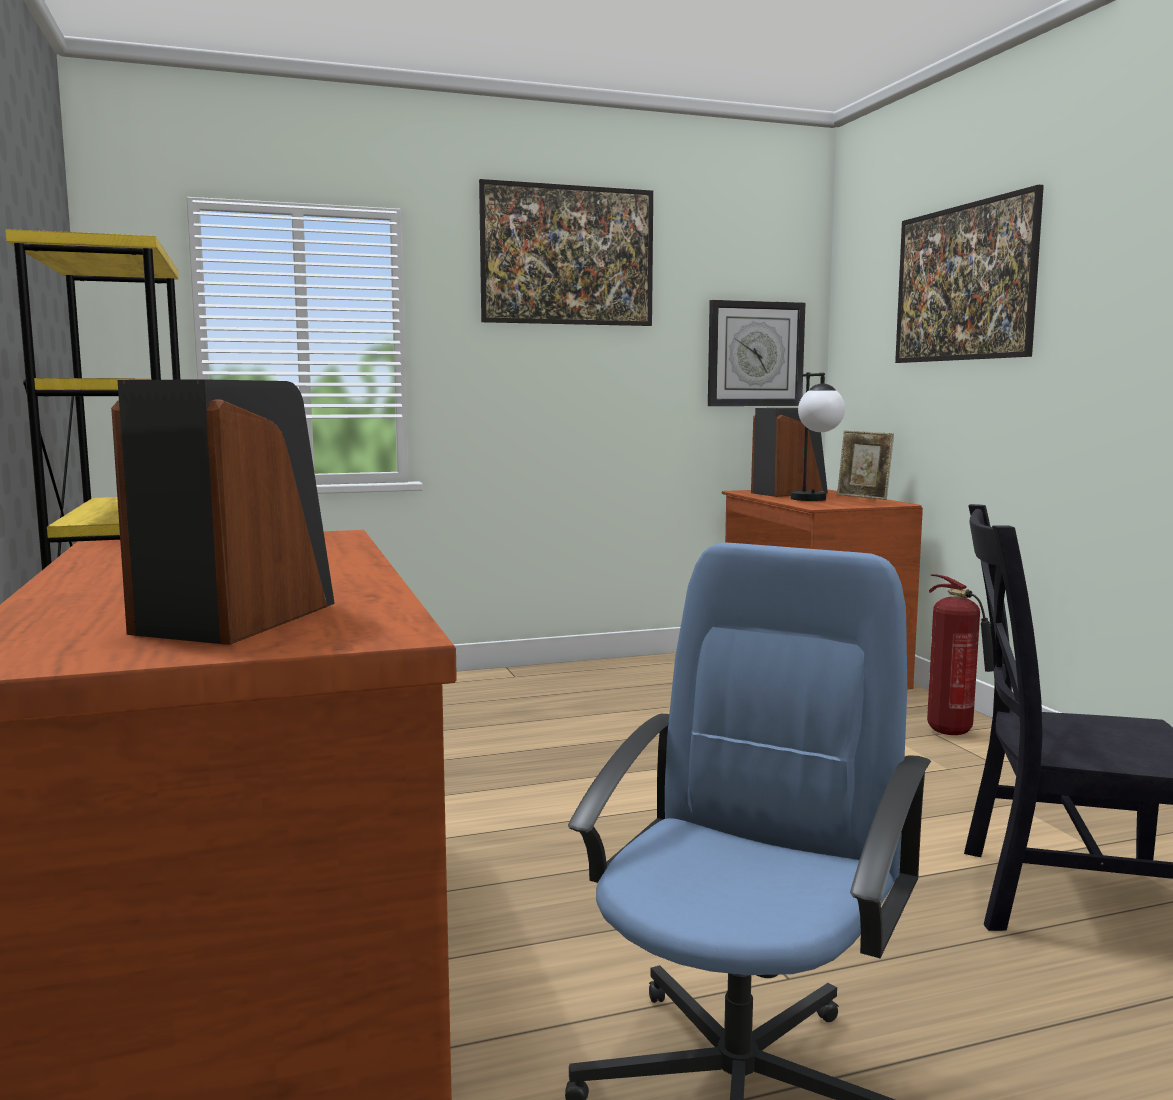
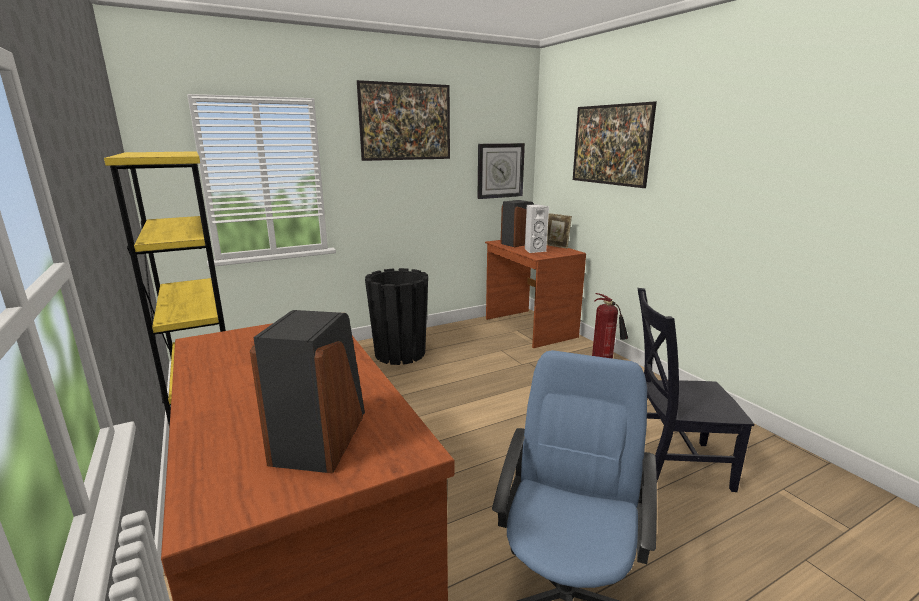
camera: 10 degrees left, 10 degrees up
(531, 693) = (400, 353): none -> black planter
(814, 500) = (534, 250): table lamp -> white speaker

